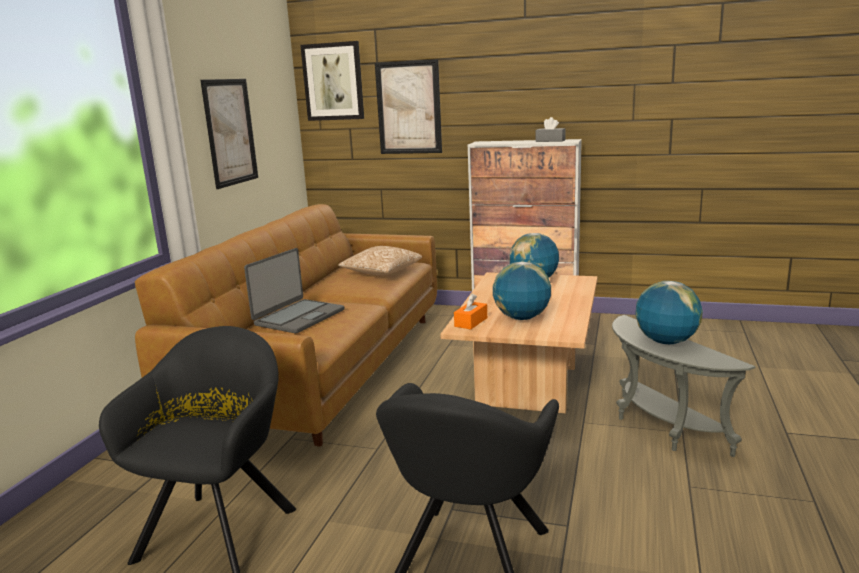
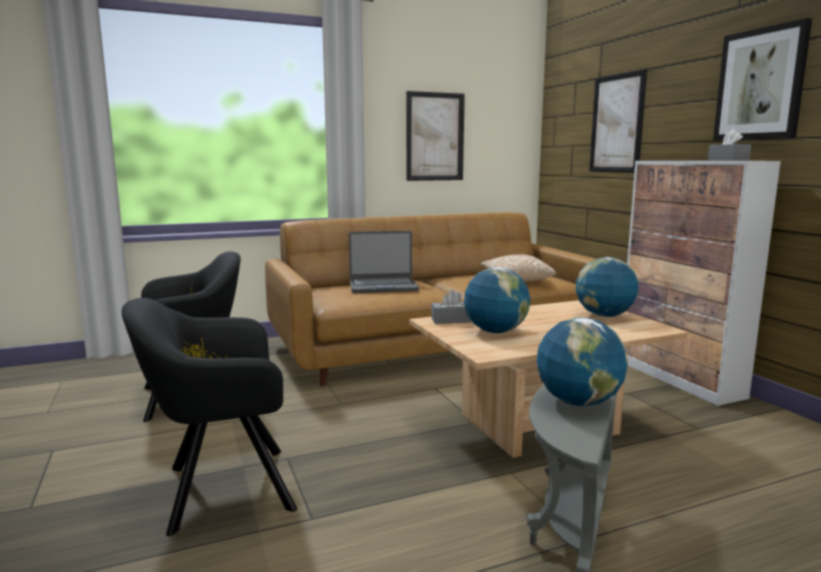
camera: 50 degrees right, 5 degrees down
(333, 81) = (565, 99): picture -> picture (760, 84)
(471, 322) = (451, 320): orange tissue box -> grey tissue box

